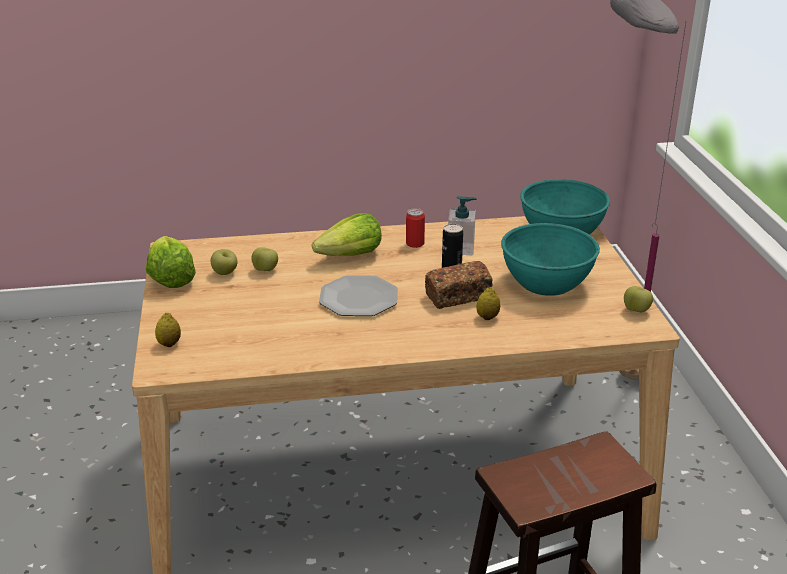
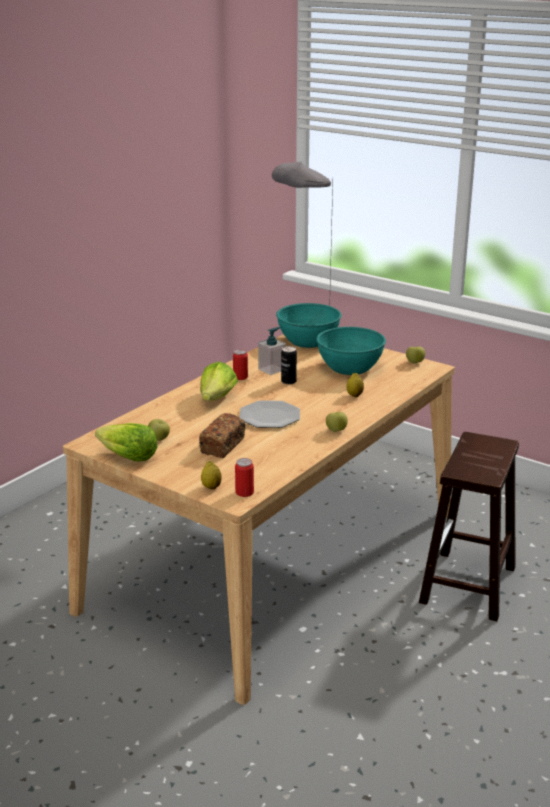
camera: 45 degrees left, 5 degrees down
(182, 365) = (244, 492): none -> can
(265, 270) = (181, 427): apple -> apple (336, 431)
(458, 297) = (320, 393): bread -> bread (223, 446)

